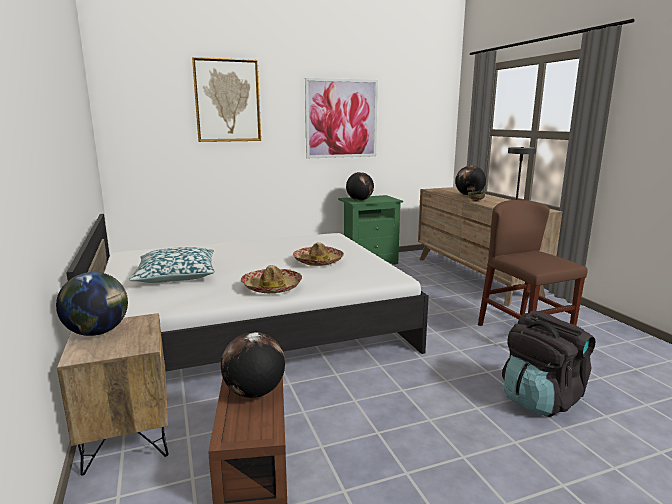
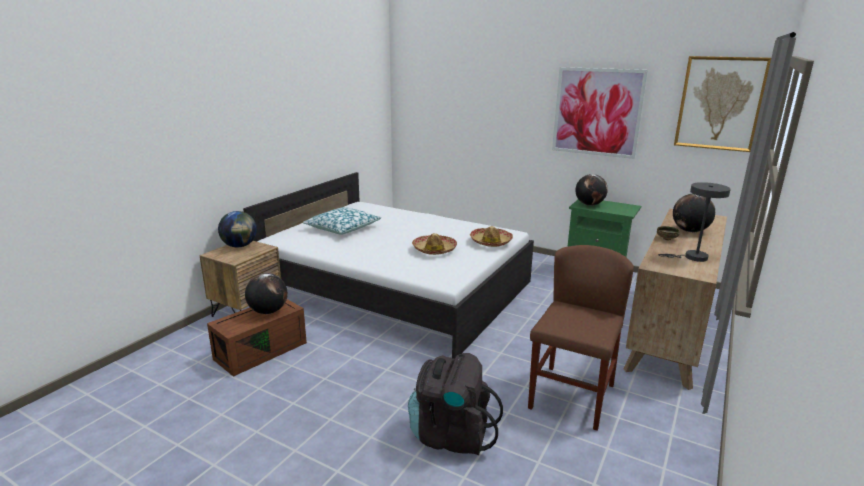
camera: 50 degrees right, 5 degrees up
(227, 100) = (485, 88): picture -> picture (720, 103)
(271, 287) = (361, 256): hat -> hat (491, 242)

